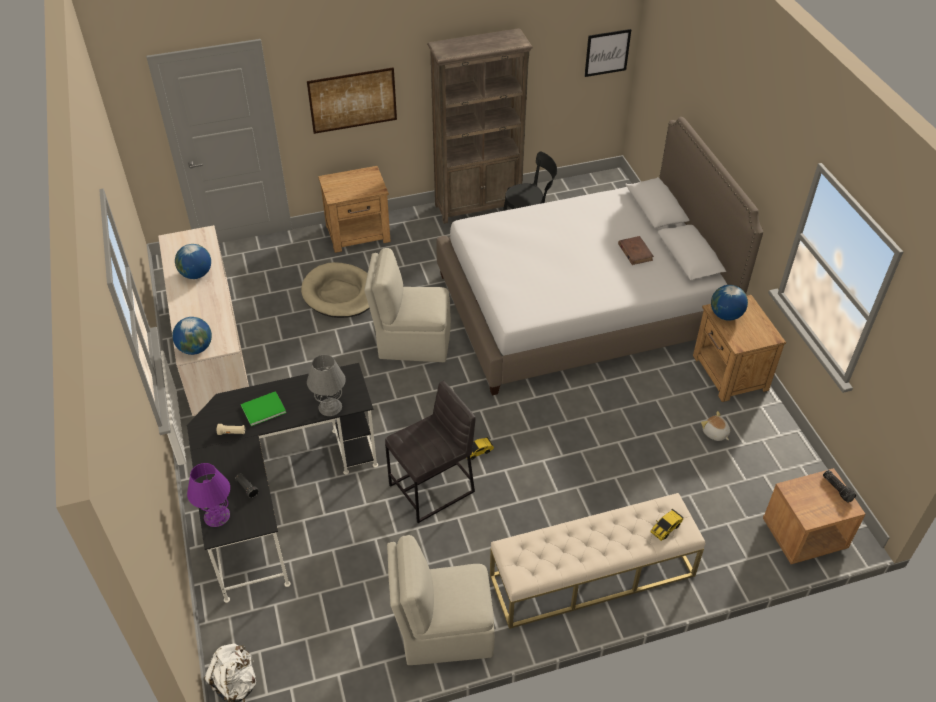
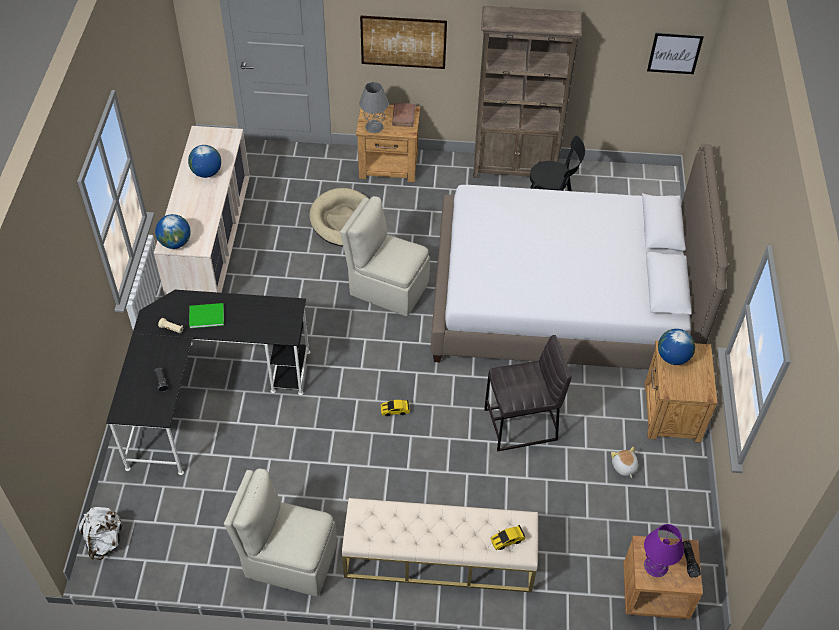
camera: 20 degrees right, 5 degrees up
(217, 515) = (128, 397): purple table lamp -> purple table lamp (656, 565)
(330, 406) = (262, 332): grey table lamp -> grey table lamp (374, 126)
(433, 488) = (339, 431): grey stool -> grey stool (521, 425)
(635, 252) = (615, 267): brown book -> brown book (403, 116)

